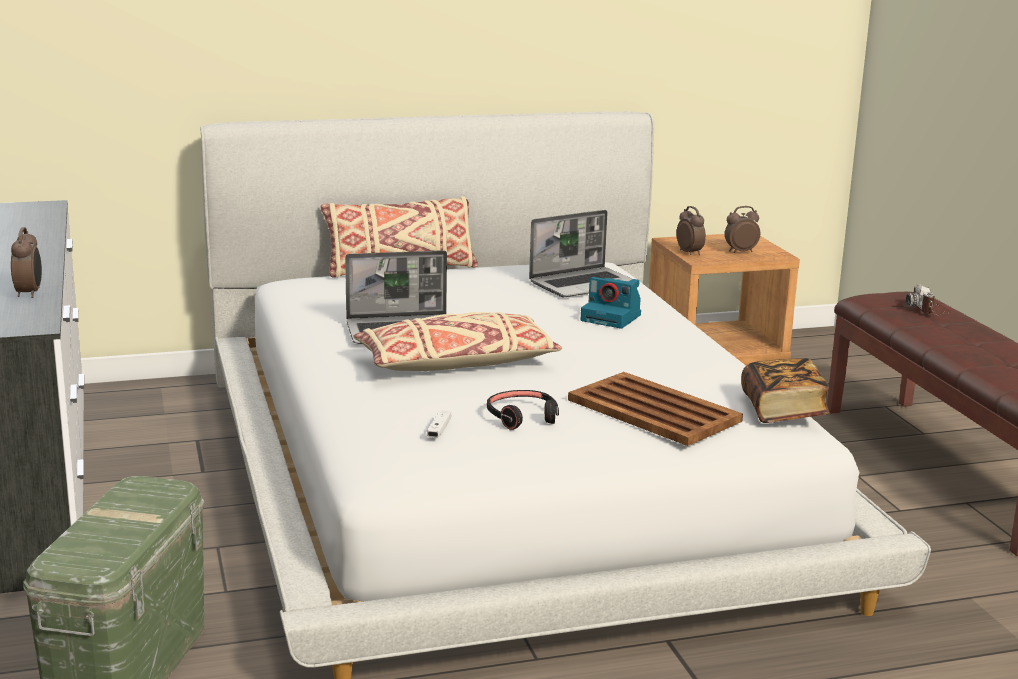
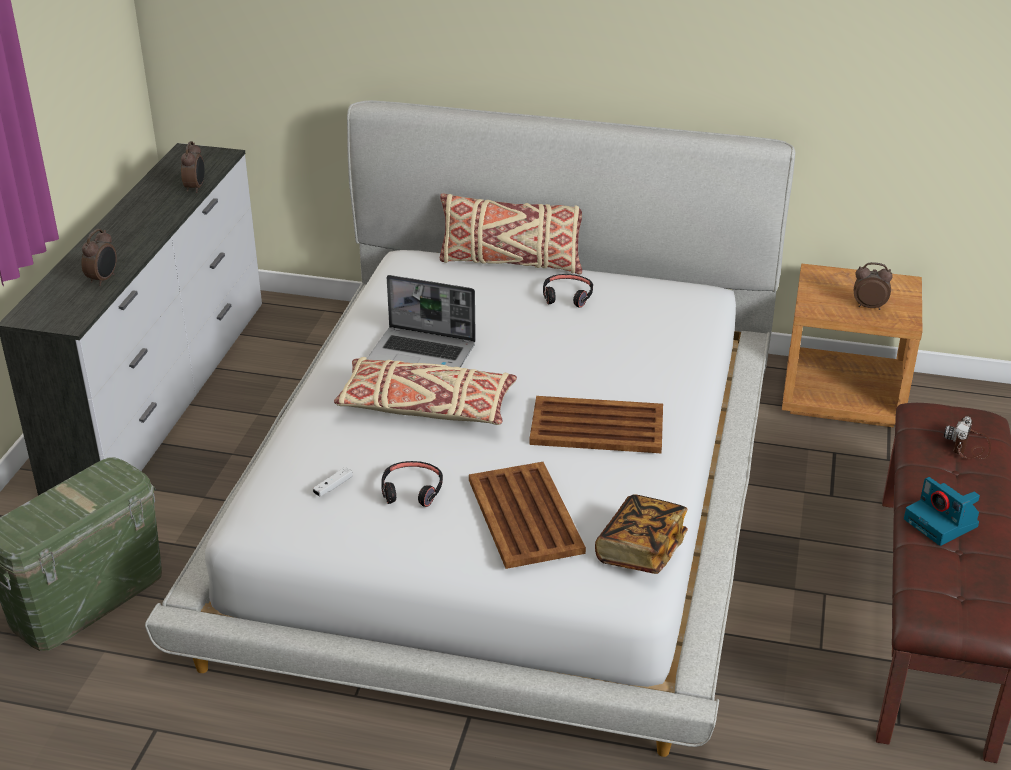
camera: 30 degrees right, 15 degrees up
(486, 279) = (567, 296): none -> black headphones
(584, 284) = (647, 325): laptop -> none
(612, 318) = (621, 381): camera -> camera (942, 523)
(631, 347) = (595, 426): none -> brown tray
(690, 253) = (814, 296): alarm clock -> alarm clock (195, 188)

